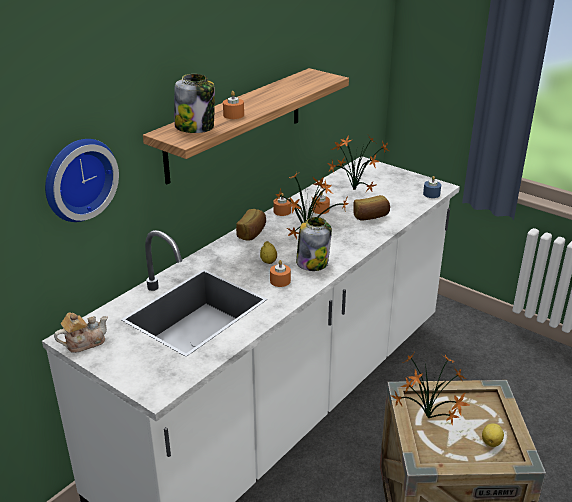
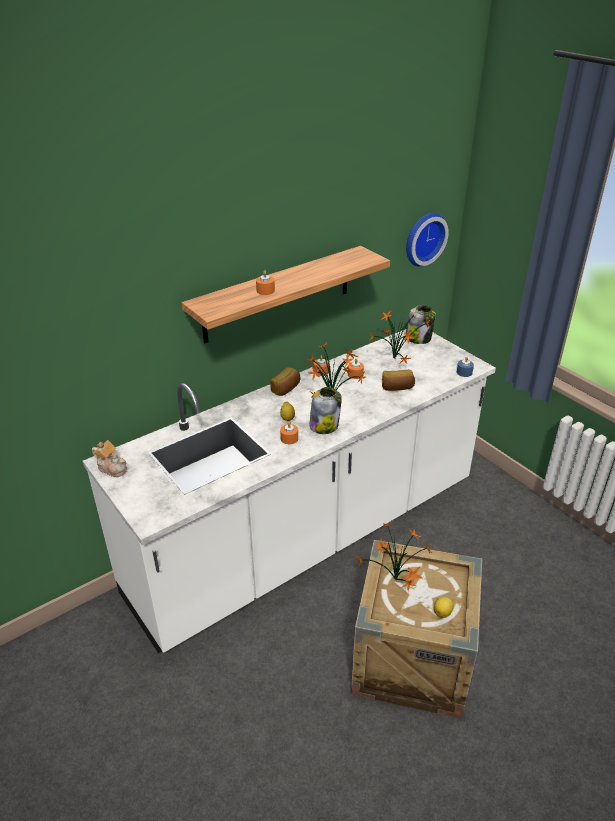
camera: 15 degrees right, 5 degrees up
(77, 178) = (118, 336): wall clock -> wall clock (423, 238)
(84, 342) = (112, 468): teapot -> teapot turned 45 degrees clockwise
(195, 127) = (227, 300): jar -> jar (418, 338)

